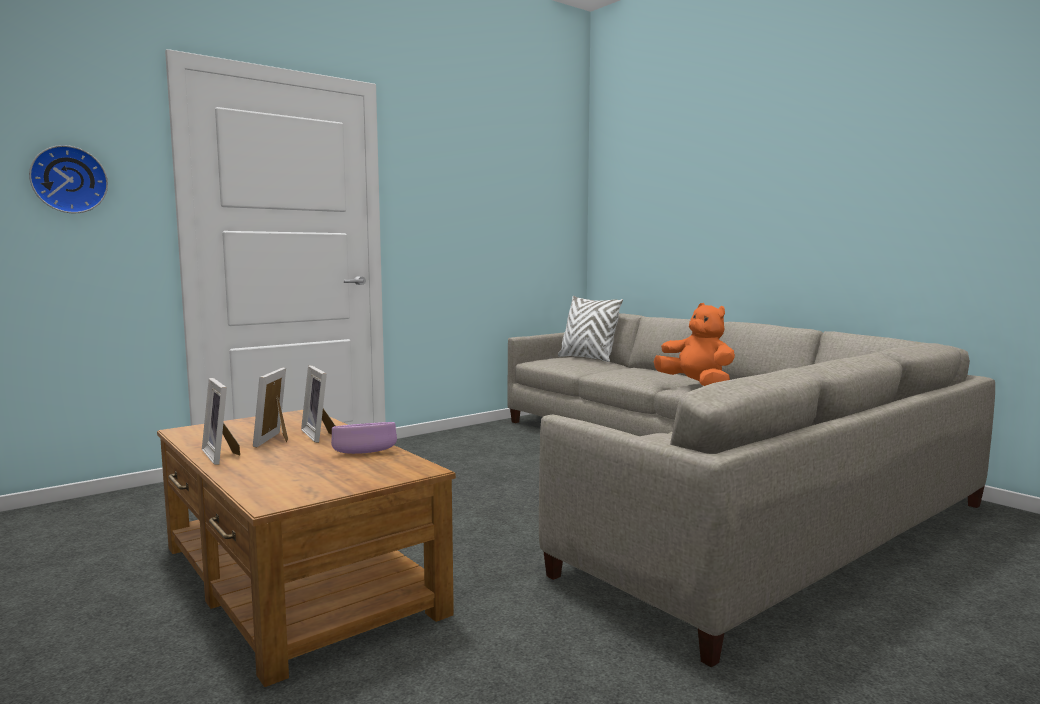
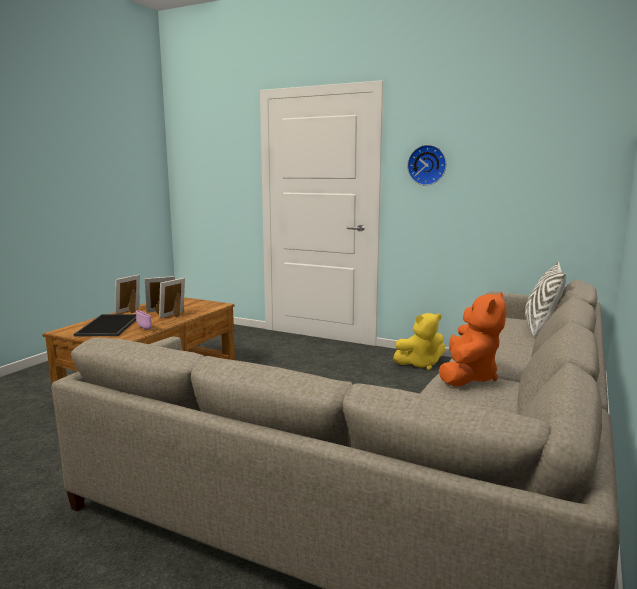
camera: 65 degrees right, 5 degrees up
(69, 180) = (220, 167): wall clock -> wall clock (427, 165)
(305, 470) = (110, 326): none -> tray
(472, 437) = (420, 364): none -> yellow plush toy

